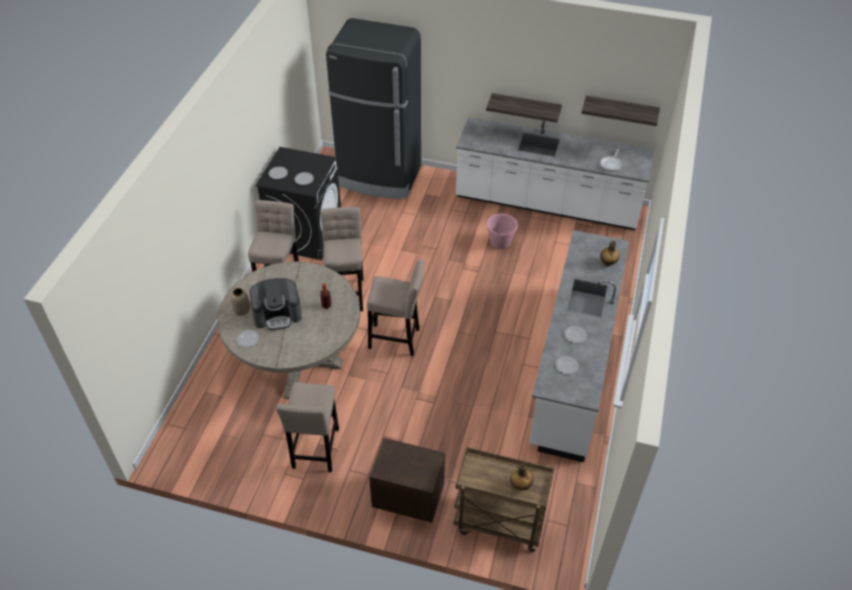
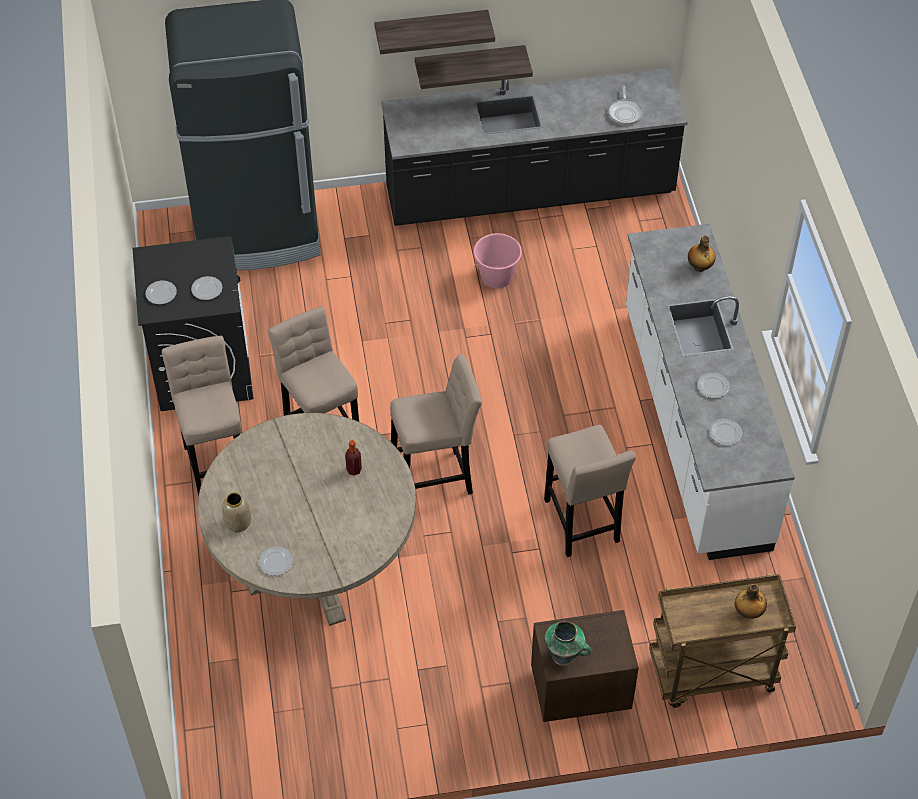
camera: 25 degrees left, 5 degrees up
(277, 314) = (293, 509): coffee machine -> none
(315, 451) = (420, 681): beige stool -> beige stool (582, 525)
(389, 466) = (564, 656): none -> vase
(547, 204) = (530, 193): white counter -> black counter
(620, 110) = (613, 29): shelf -> shelf (431, 28)

